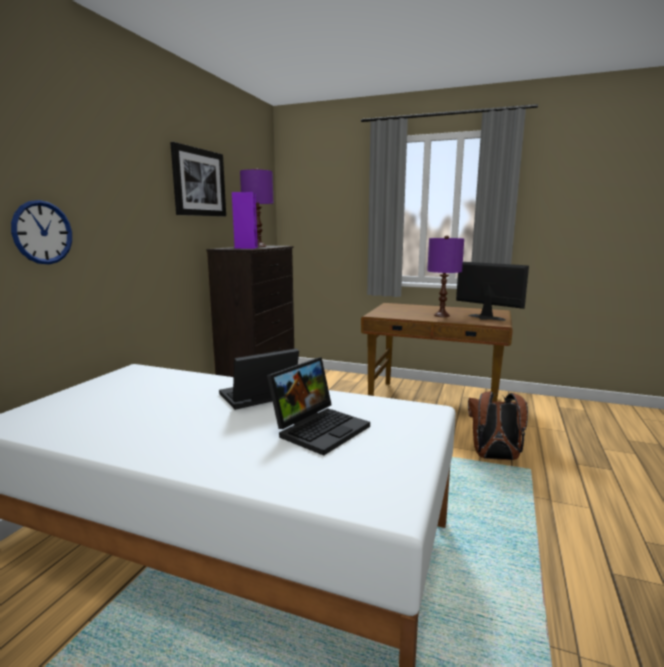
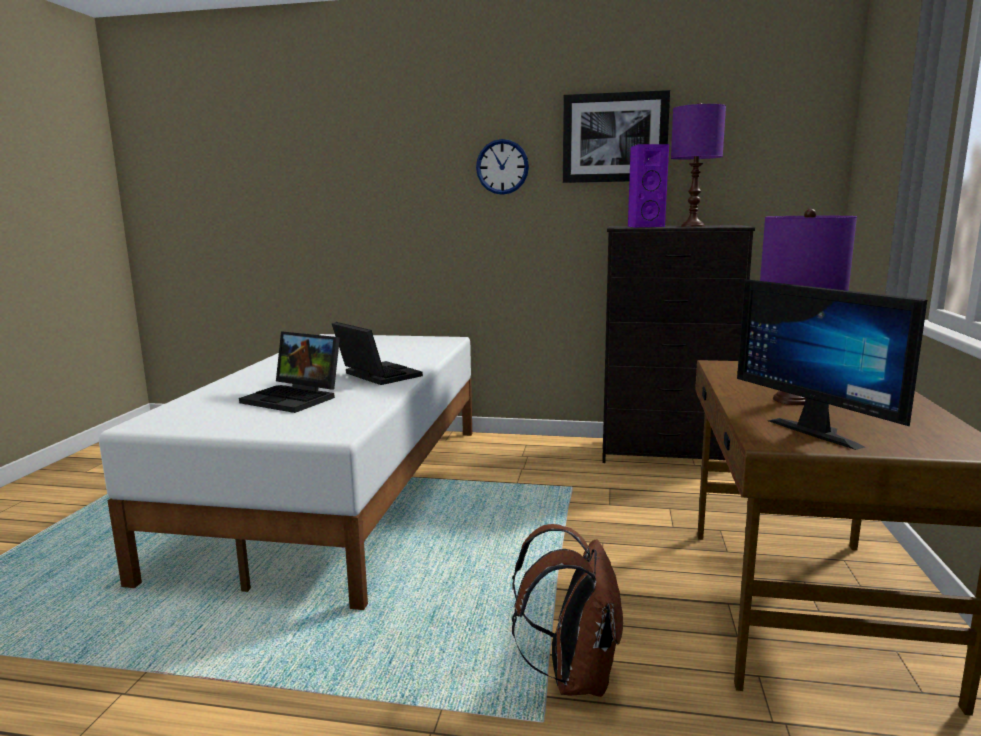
camera: 80 degrees right, 0 degrees up
(42, 232) = (397, 204): wall clock -> wall clock (502, 167)
(484, 318) = (821, 431): monitor -> monitor turned 120 degrees clockwise

